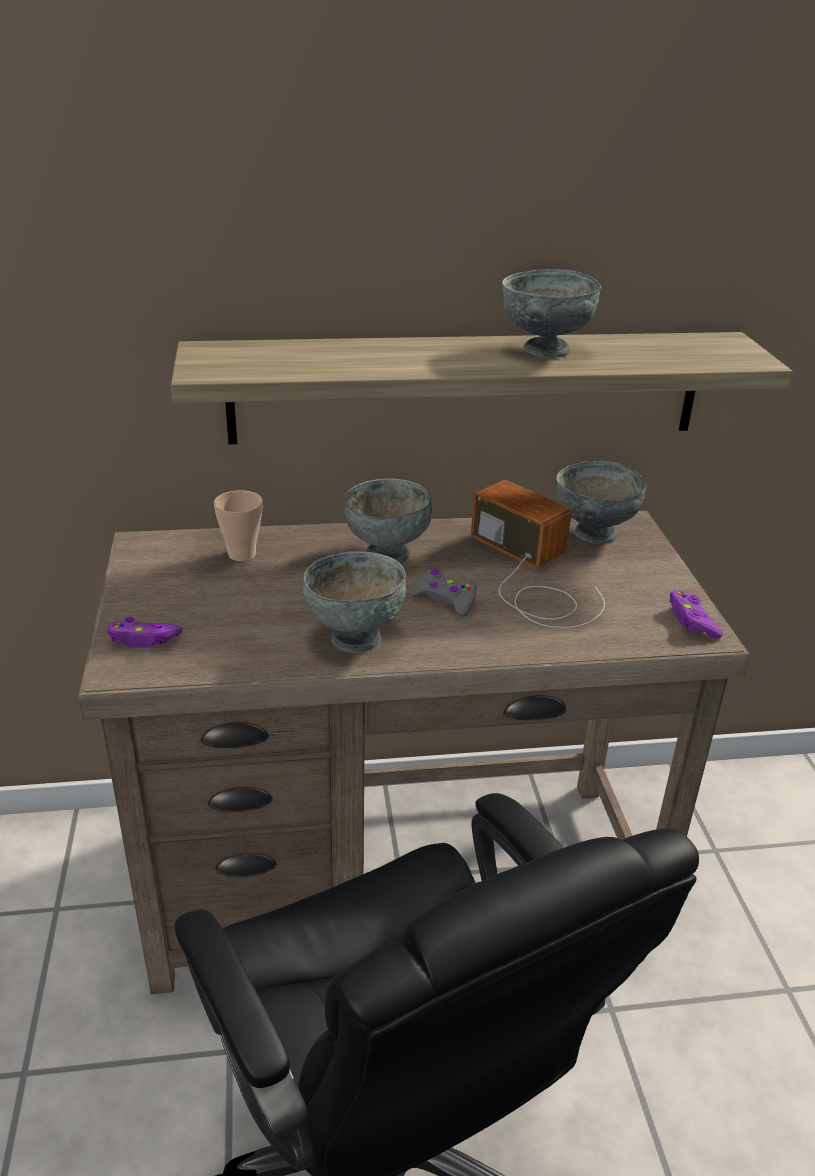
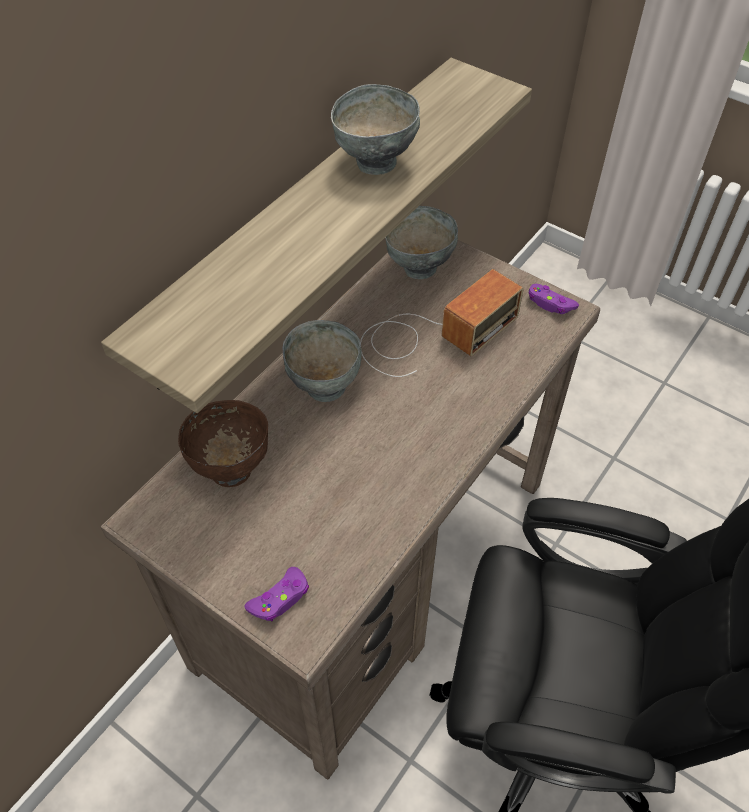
camera: 45 degrees left, 20 degrees up
(242, 554) = (231, 467): cup -> brown bowl
(355, 637) = (402, 475): grey bowl -> none
(444, 599) = (409, 397): grey game controller -> none
(532, 577) = (432, 335): radio -> radio turned 135 degrees clockwise

